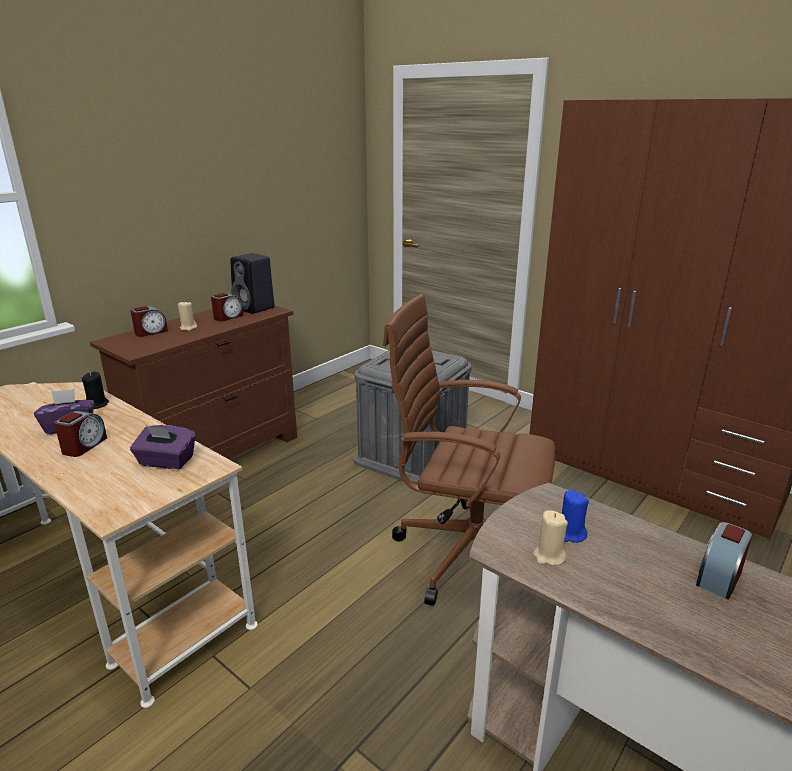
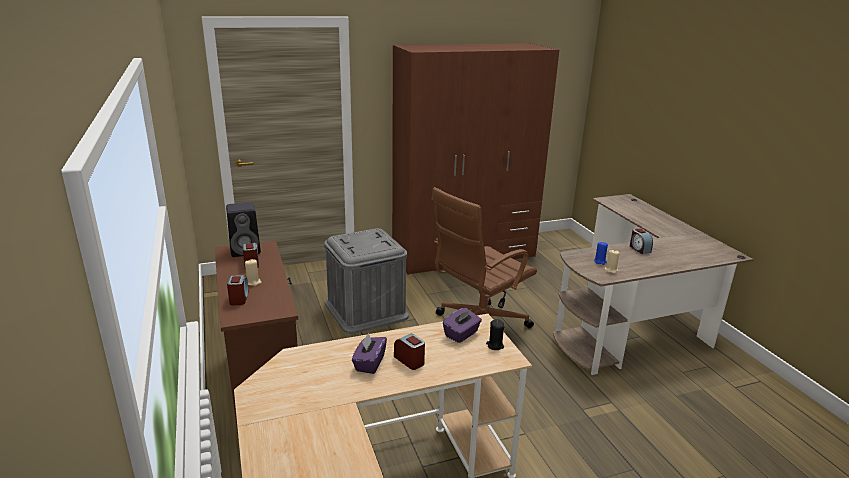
camera: 60 degrees left, 0 degrees up
(97, 404) = (340, 348): black candle -> black candle (495, 345)

